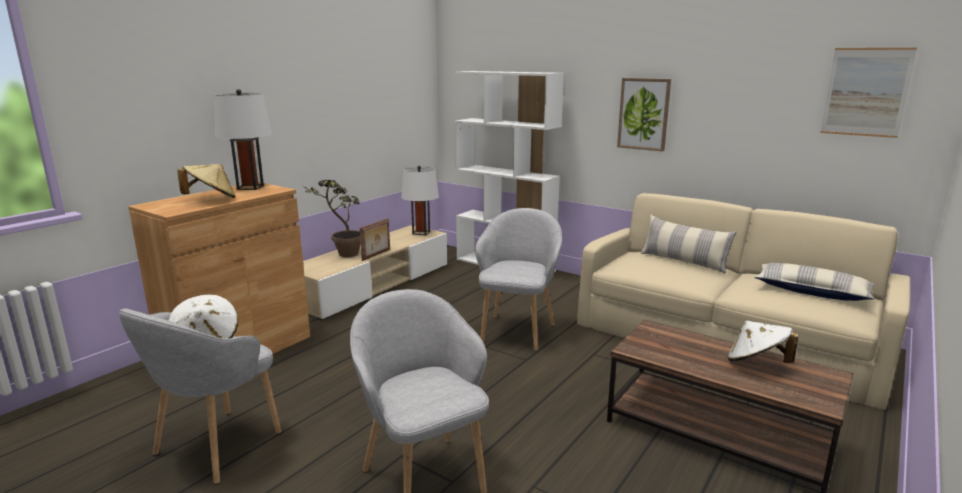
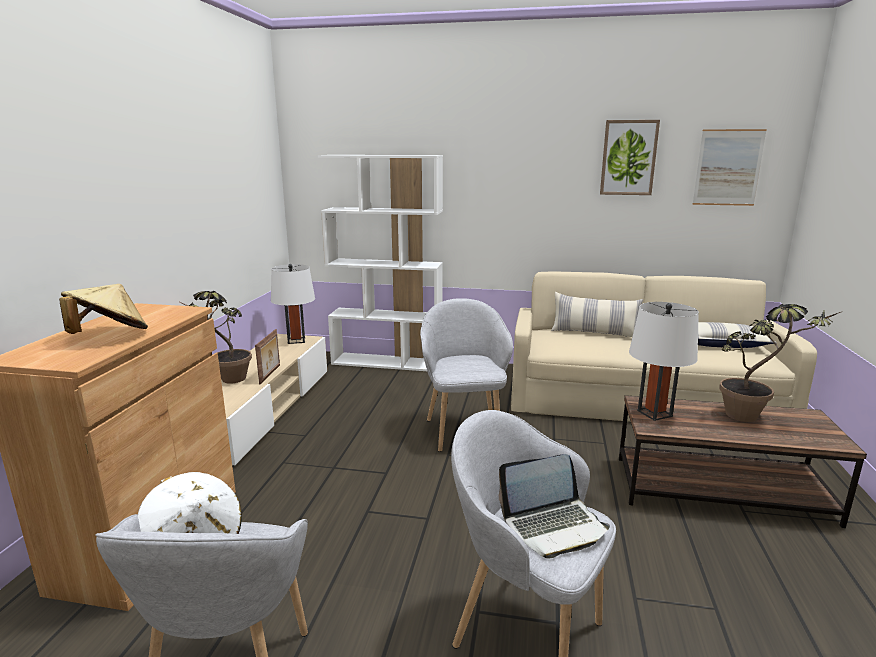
camera: 25 degrees left, 0 degrees up
(250, 187) = (142, 312): white table lamp -> white table lamp (654, 413)
(432, 390) = (554, 526): none -> laptop
(644, 114) = (529, 194): picture -> picture (628, 158)
(756, 363) = (753, 417): white hat -> potted plant

